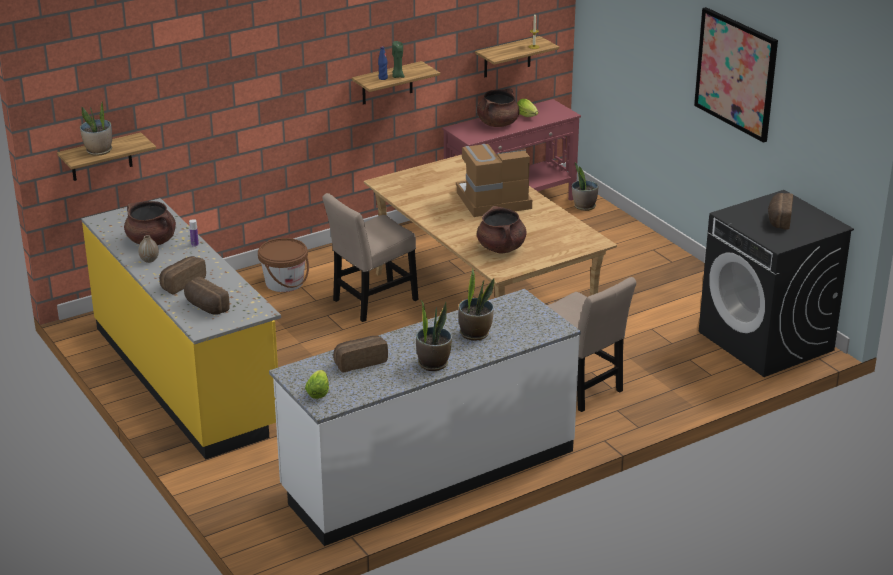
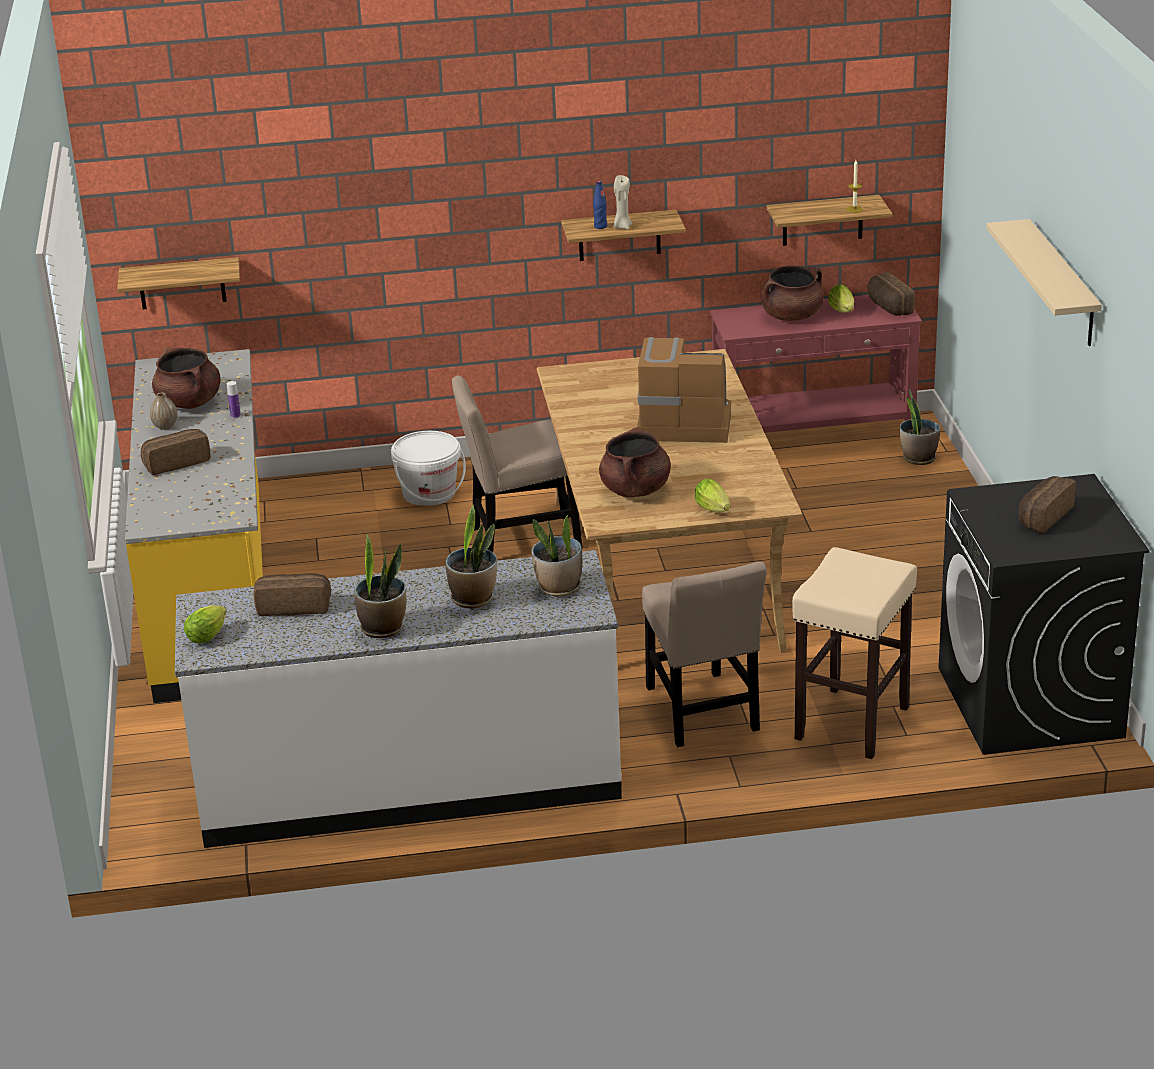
camera: 25 degrees right, 0 degrees up
(99, 151) = (166, 274): potted plant -> potted plant (559, 588)
(205, 307) = (176, 498): bread -> bread (888, 307)
(284, 283) = (429, 493): brown bucket -> white bucket
(397, 76) = (622, 227): green candle -> beige candle
(562, 252) = (714, 510): none -> lettuce
(674, 375) = (851, 724): none -> beige stool
(736, 73) = (1062, 284): picture -> beige shelf

